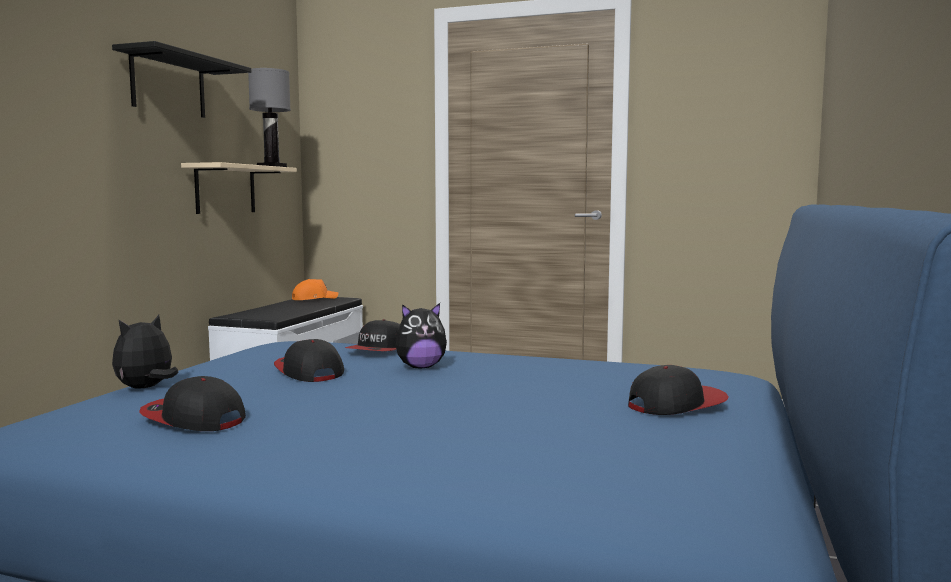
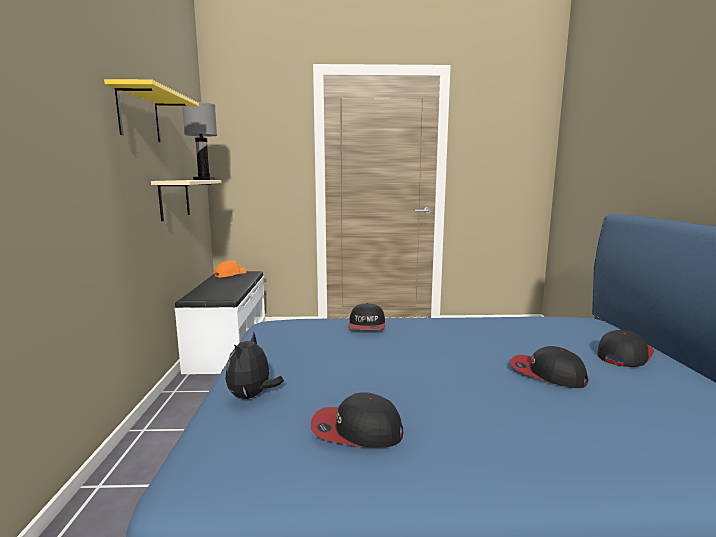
camera: 20 degrees left, 5 degrees up
(168, 85) = (139, 115): black shelf -> yellow shelf
(308, 372) = (356, 357): cap -> cap (546, 374)
(420, 367) = (424, 341): plush toy -> none

